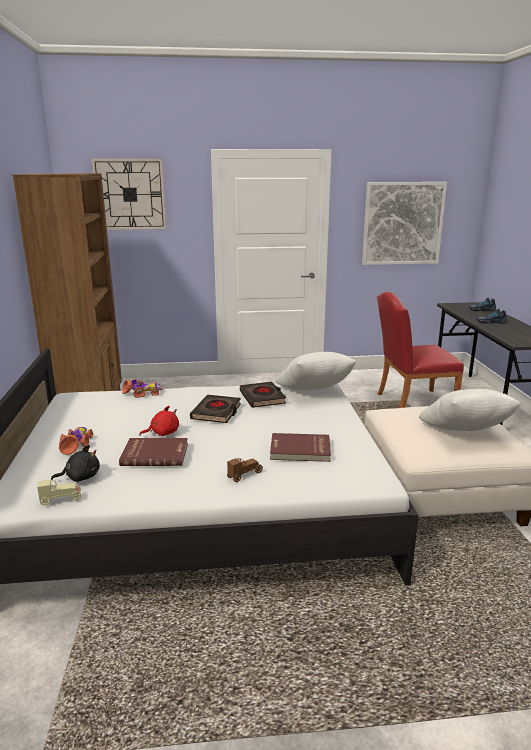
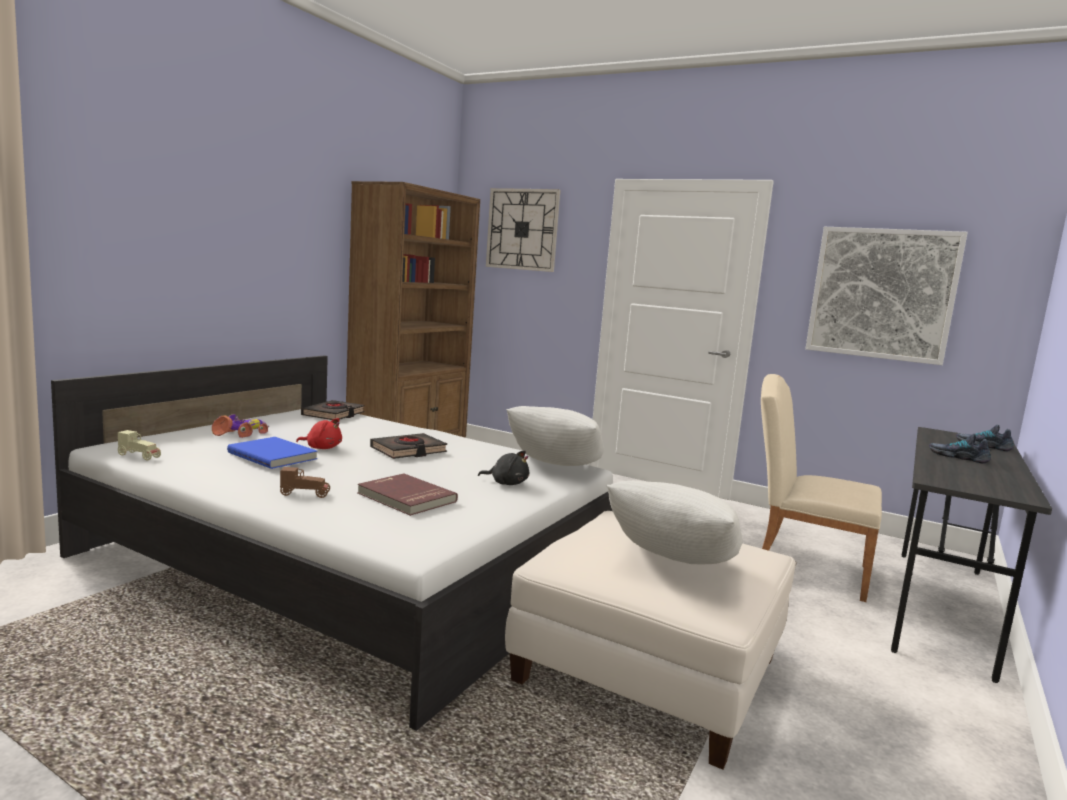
camera: 35 degrees right, 10 degrees down
(80, 477) = (185, 449): black plush toy -> black plush toy (507, 483)
(143, 393) = (384, 422): toy car -> none
(155, 454) = (274, 455): red book -> blue book
(262, 398) = (483, 455): black book -> black book (333, 414)
(410, 402) = (801, 567): red chair -> beige chair

